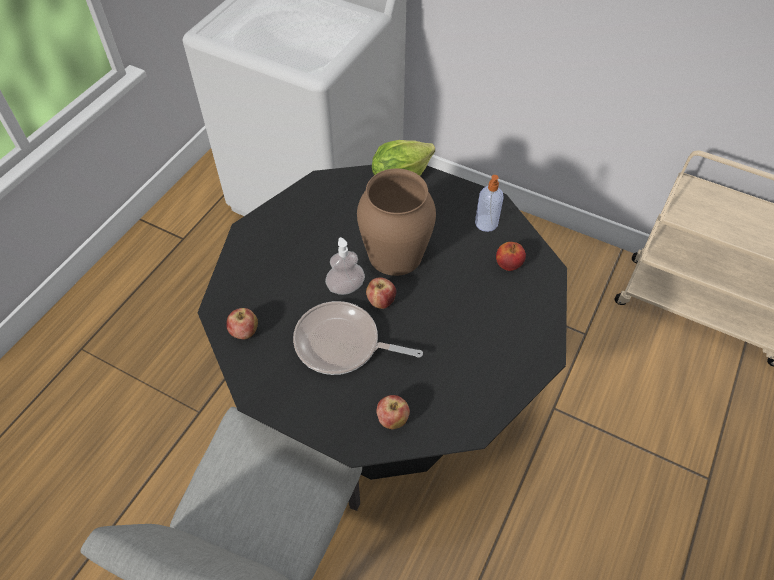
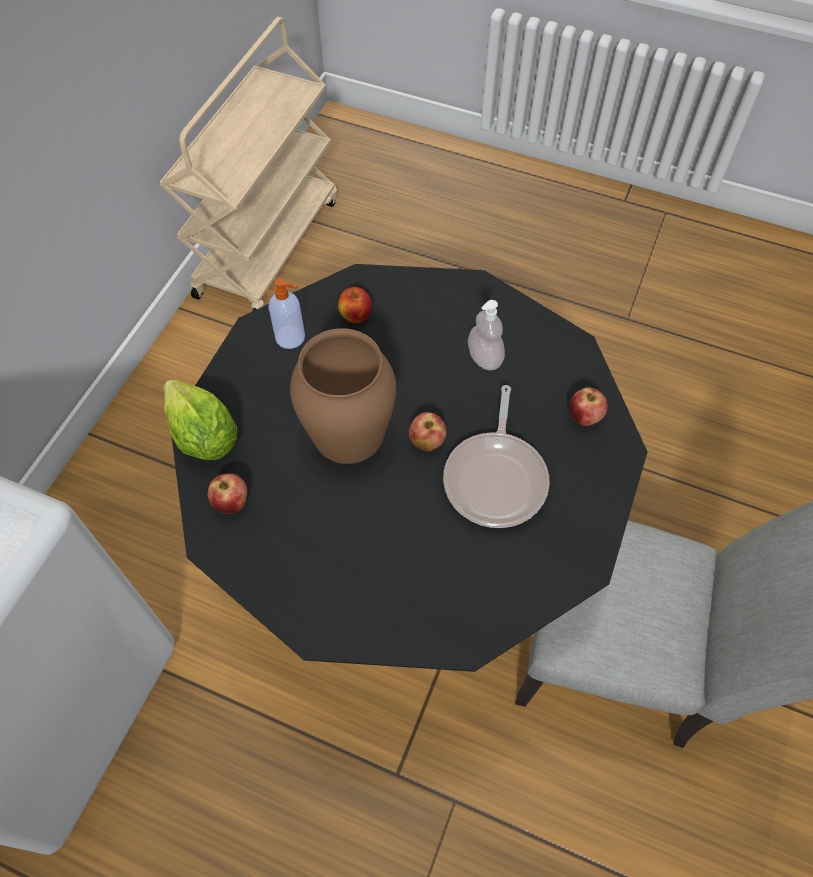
camera: 95 degrees left, 5 degrees up
(244, 332) = (498, 597): apple -> apple (231, 503)
(345, 287) = (409, 484): soap dispenser -> soap dispenser (484, 358)

